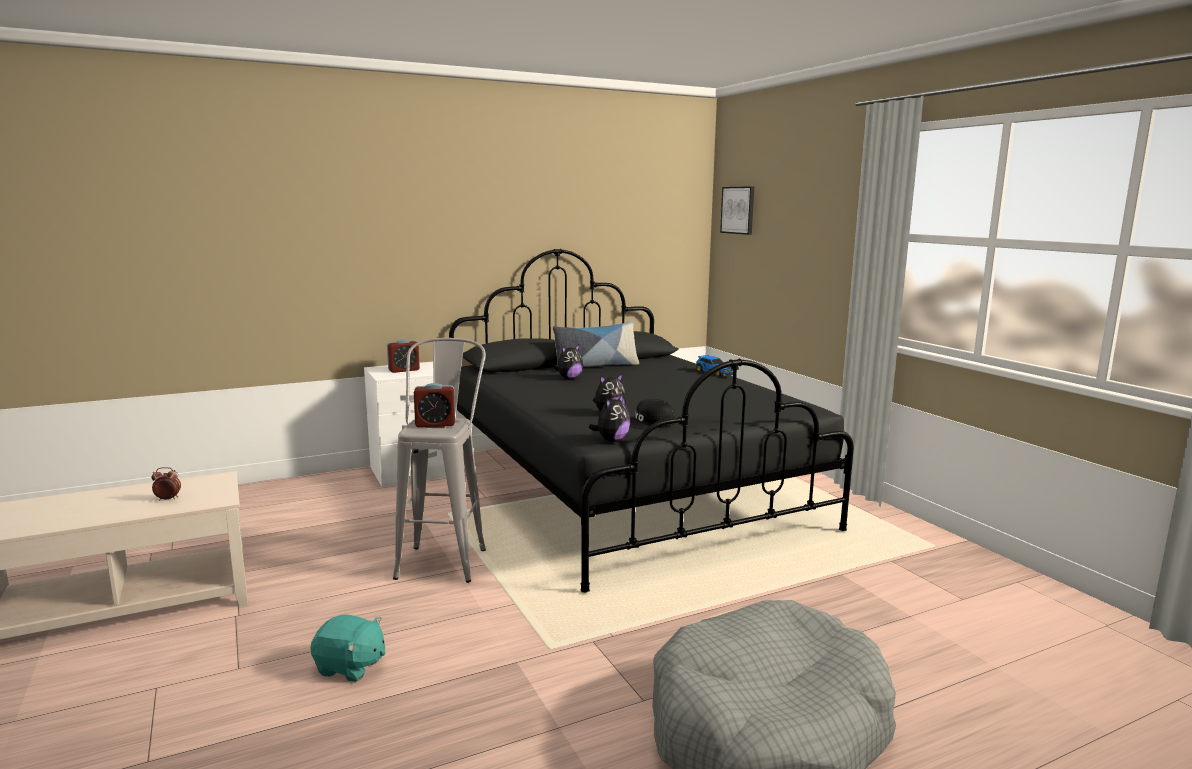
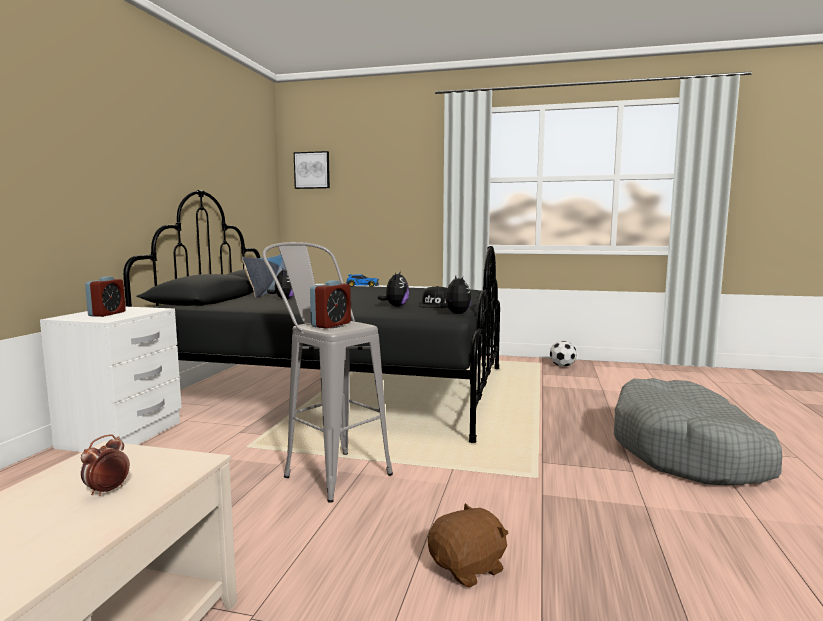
camera: 50 degrees left, 5 degrees down
(350, 667) = (468, 568): turquoise plush toy -> brown plush toy
(959, 563) = (563, 366): none -> football

